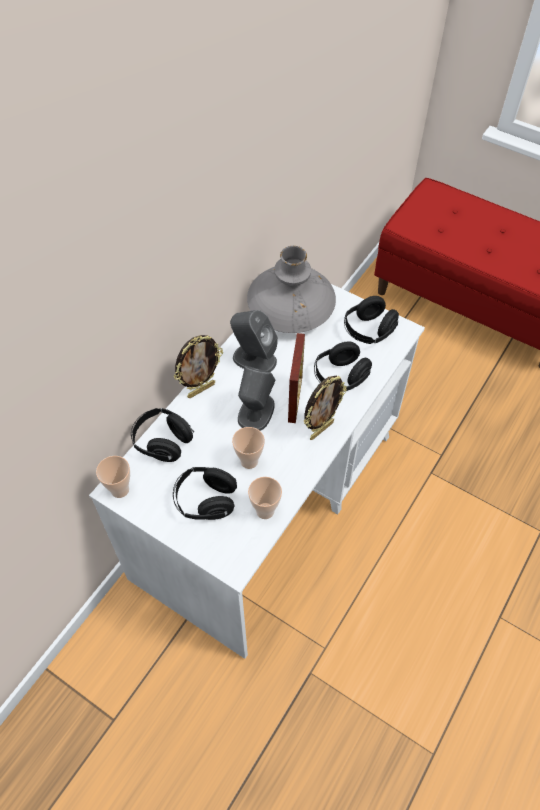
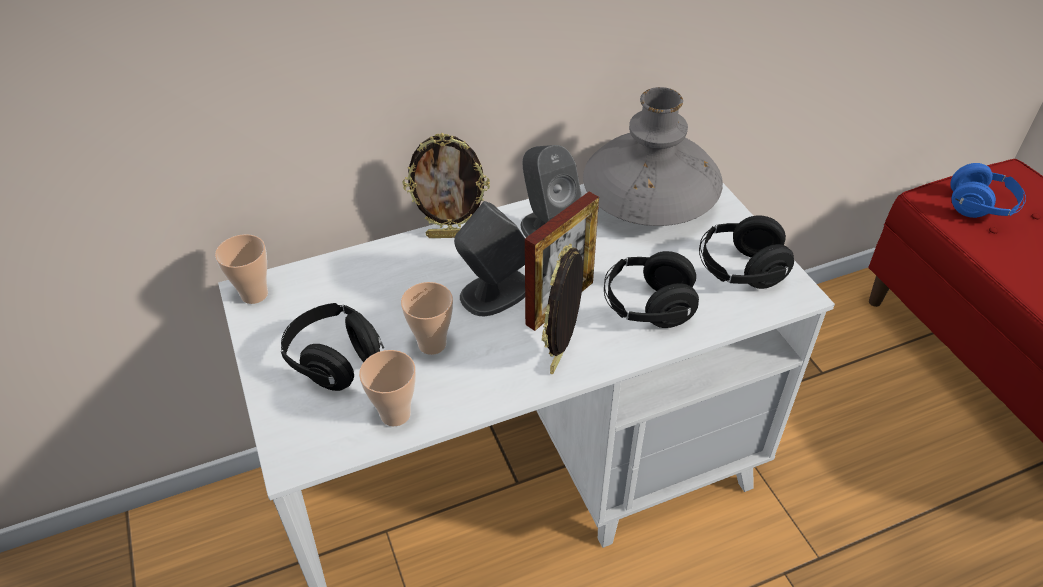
camera: 35 degrees right, 10 degrees down
(163, 442) = (351, 269): black headphones -> none
(321, 429) = (562, 356): picture frame -> picture frame turned 120 degrees clockwise
(427, 219) = (980, 207): none -> blue headphones

